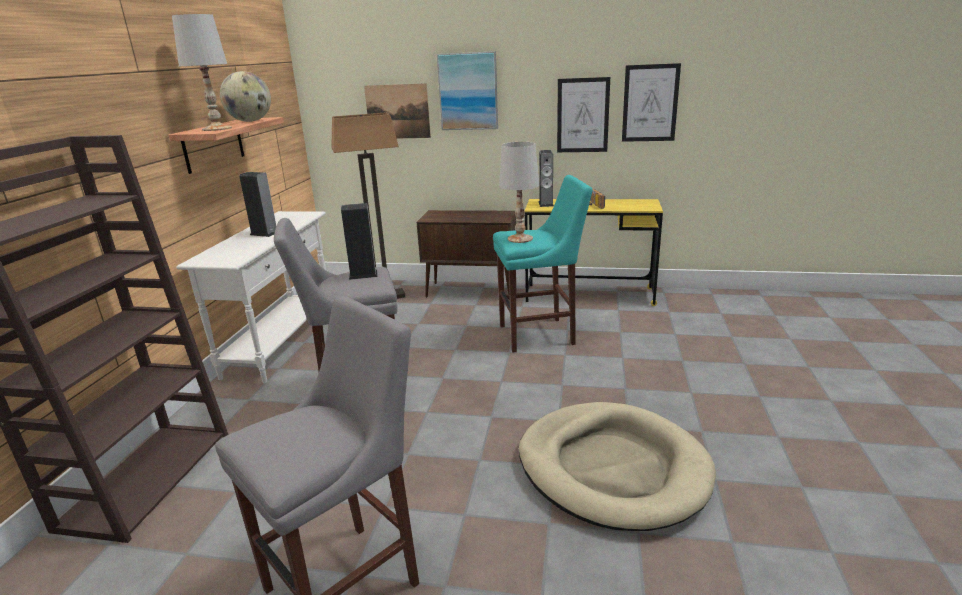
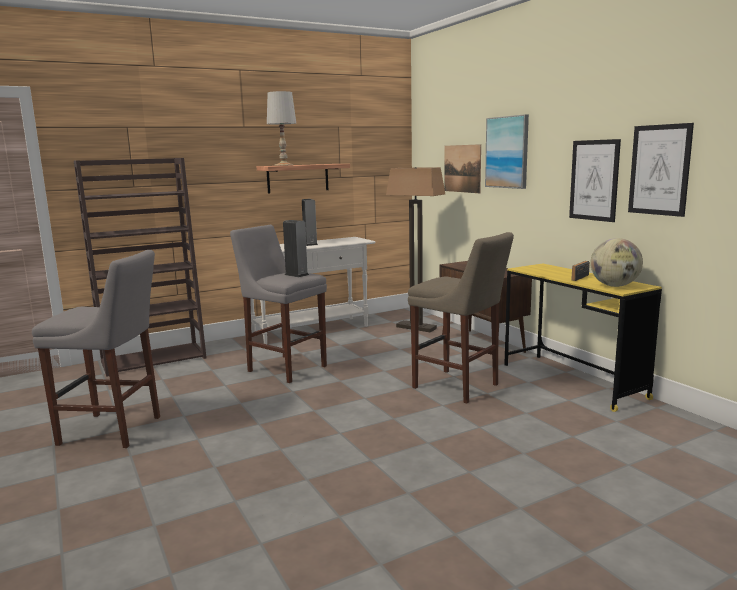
camera: 50 degrees right, 10 degrees down
(250, 121) = (321, 164): globe -> globe (614, 286)
(520, 239) = (438, 282): white table lamp -> none
(541, 334) = (459, 387): turquoise stool -> beige stool
(546, 204) = (540, 268): speaker -> none
(612, 468) = (302, 470): beige dog bed -> none

